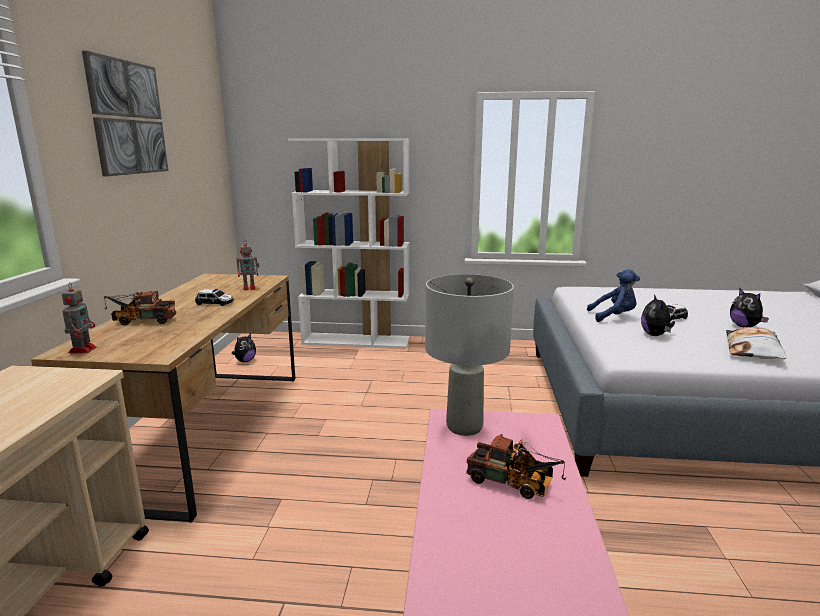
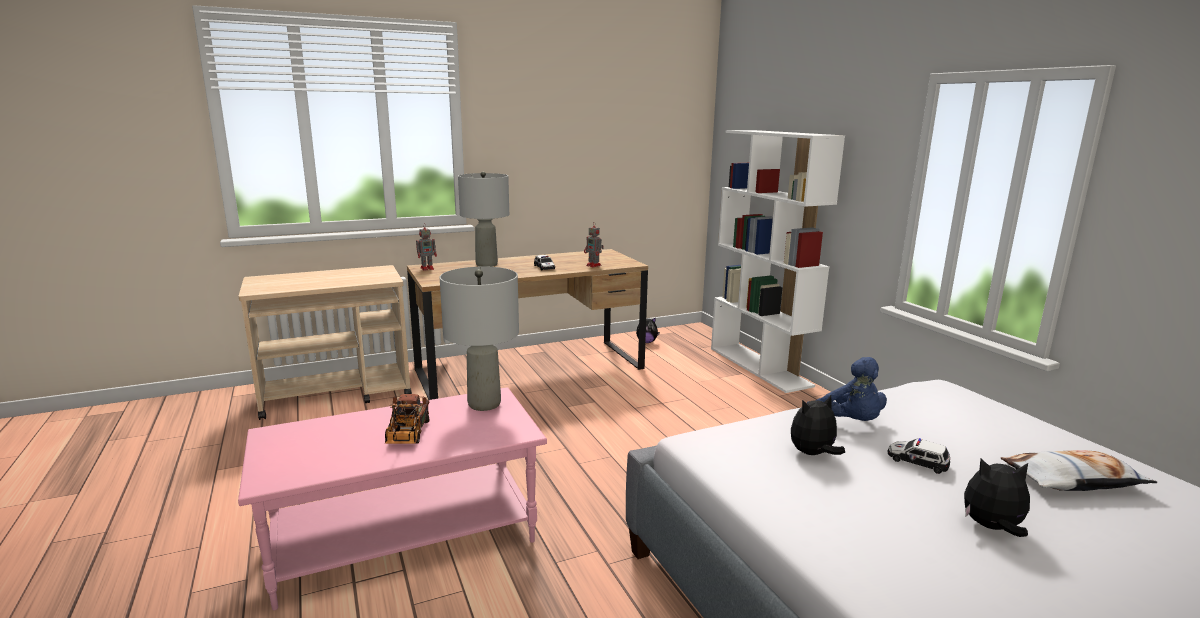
camera: 60 degrees right, 0 degrees up
(128, 118) = (561, 113): picture -> none
(141, 321) = (486, 264): toy truck -> grey table lamp
(744, 326) = (992, 528): plush toy -> plush toy turned 60 degrees clockwise
(753, 350) = (864, 533): pillow -> pillow (1072, 480)

